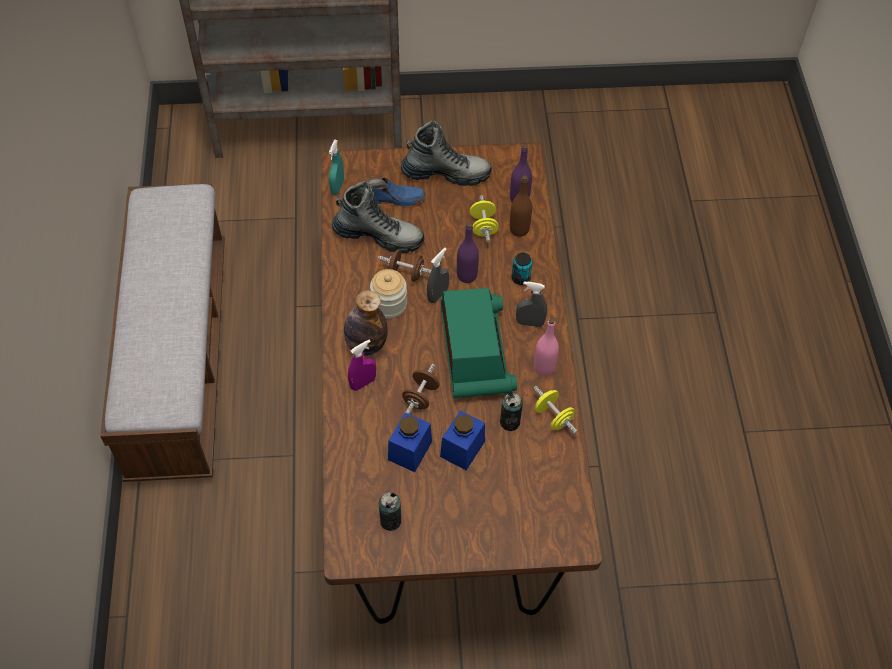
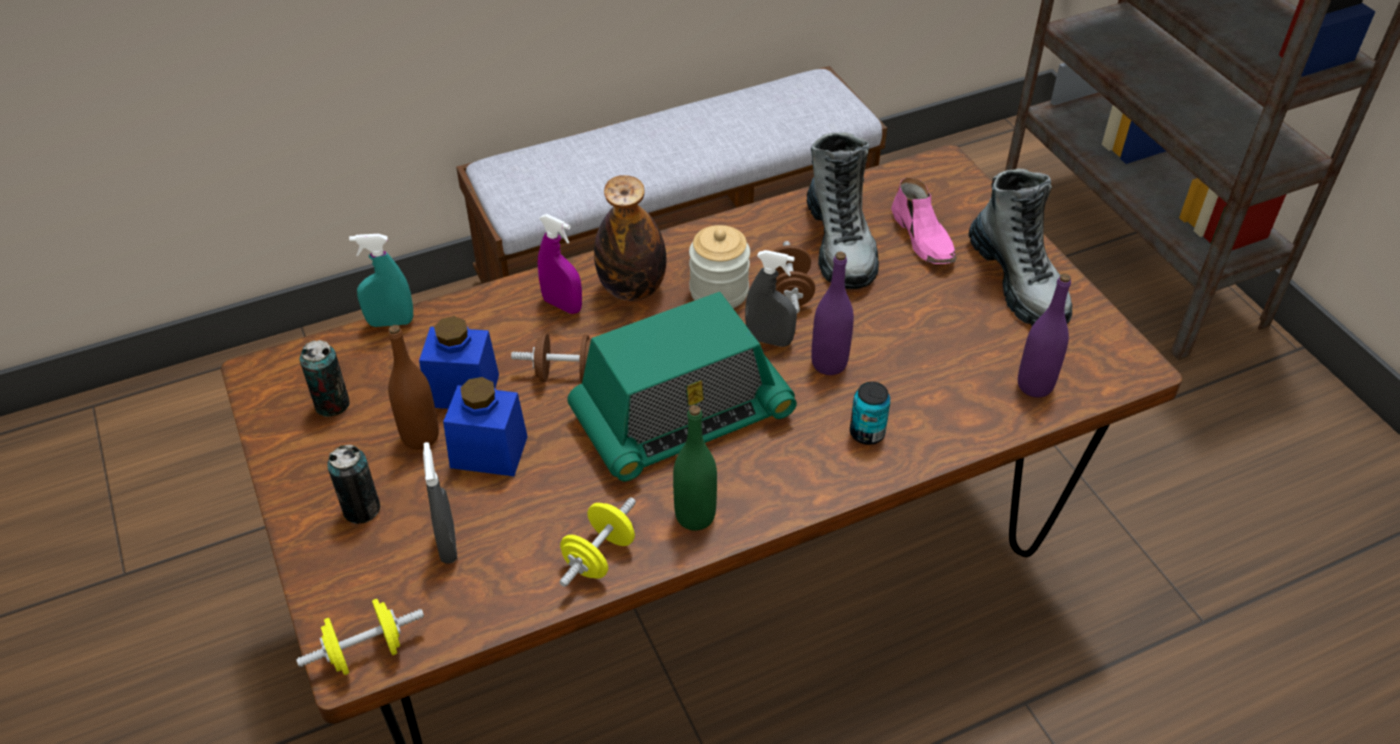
camera: 70 degrees right, 10 degrees down
(337, 187) = (900, 177): turquoise spray bottle -> turquoise spray bottle (390, 322)
(393, 198) = (923, 238): blue shoe -> pink shoe
(483, 226) = (943, 356): yellow dumbbell -> yellow dumbbell (366, 652)
(510, 422) = (564, 499): can -> can (361, 509)
(519, 229) = (969, 403): brown bottle -> brown bottle (420, 436)
(529, 323) = (779, 471): grey spray bottle -> grey spray bottle (448, 544)
(544, 368) = (695, 516): pink bottle -> green bottle

